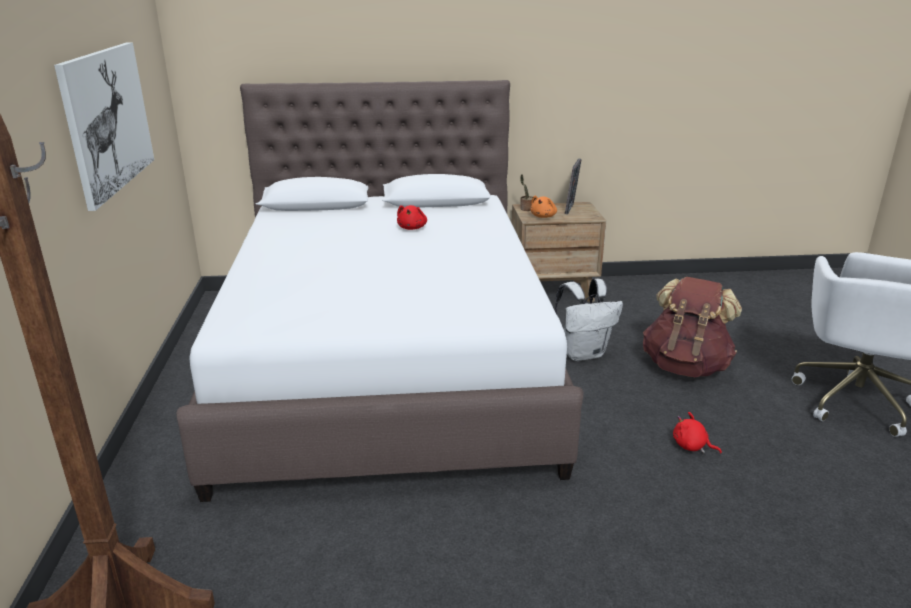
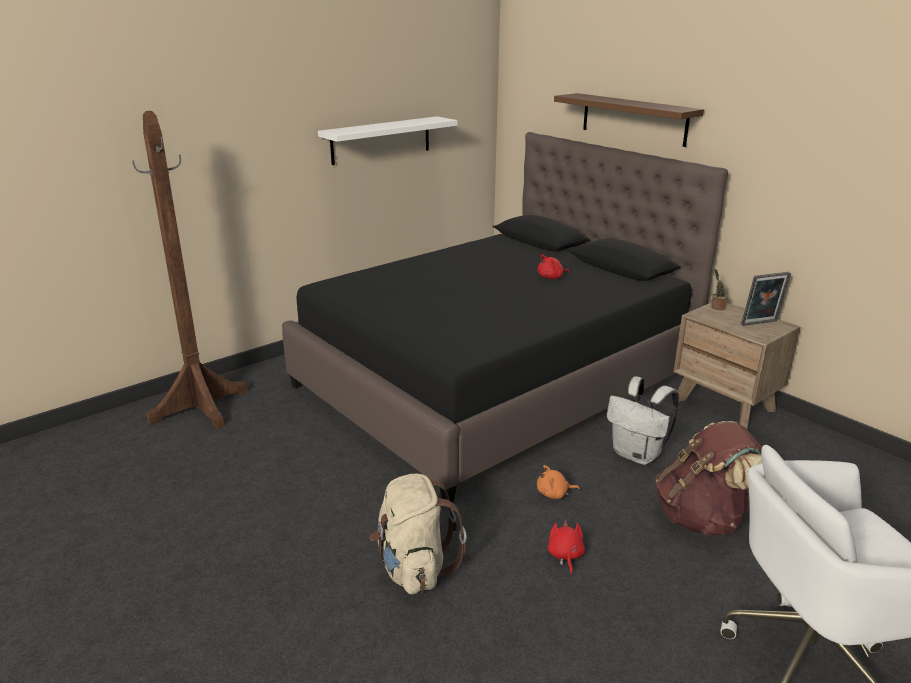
camera: 55 degrees right, 0 degrees up
(108, 120) = (381, 140): picture -> white shelf
(384, 48) = (633, 119): none -> brown shelf
(387, 365) = (495, 381): white bed -> black bed
(543, 216) = (715, 318): orange plush toy -> orange plush toy (554, 494)
(655, 541) = (414, 568): none -> beige backpack

